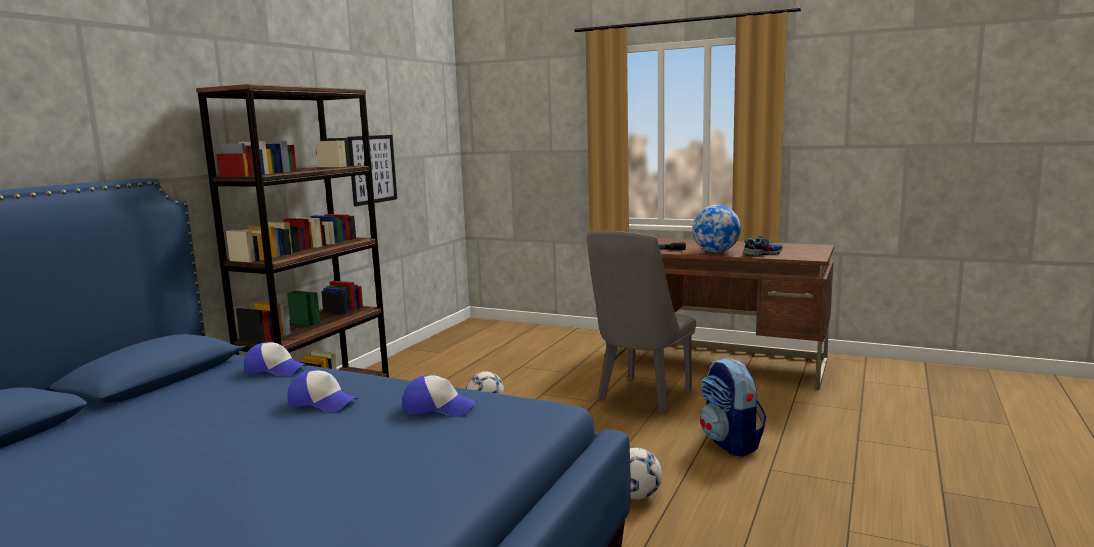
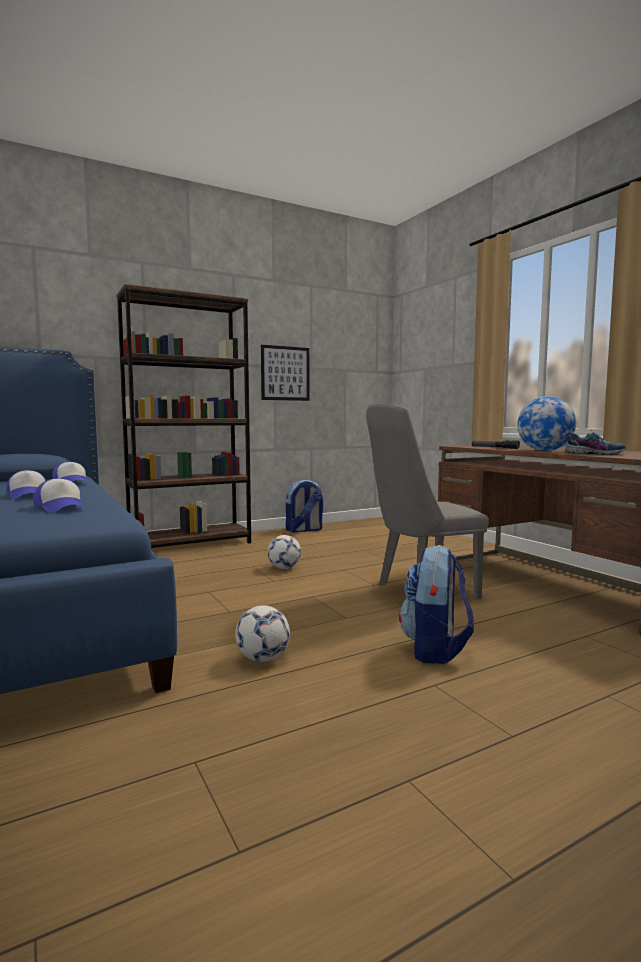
camera: 35 degrees right, 5 degrees down
(415, 356) = (304, 530): none -> backpack

